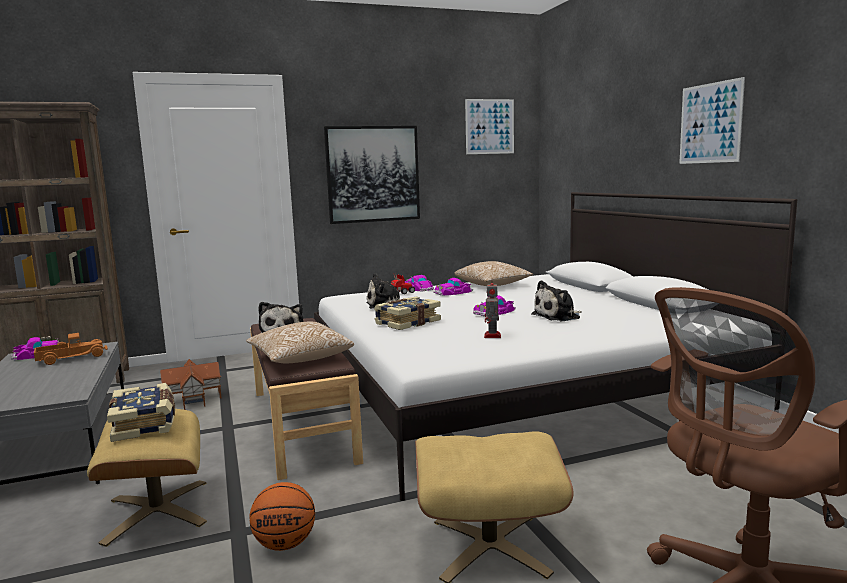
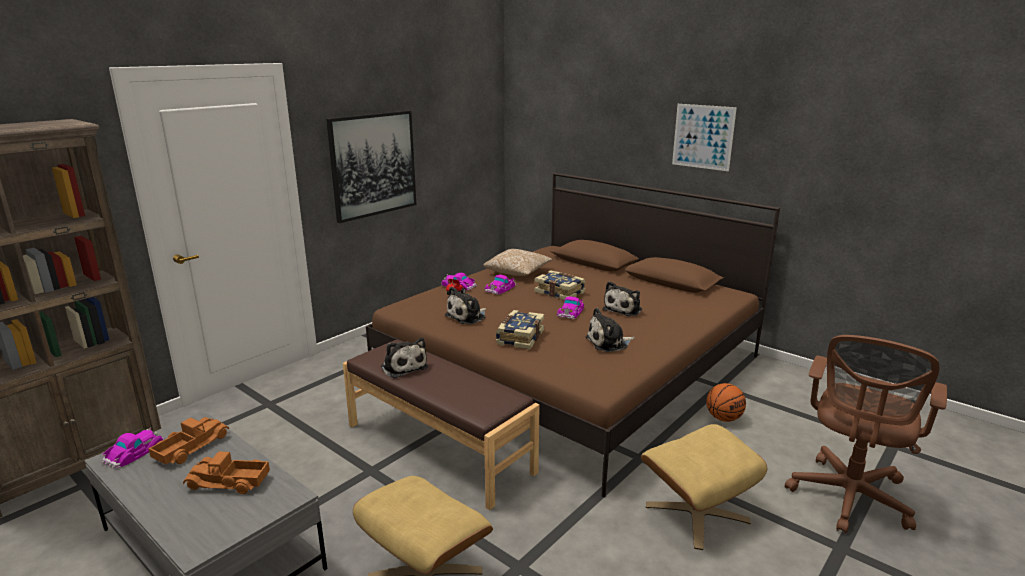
camera: 30 degrees left, 10 degrees up
(52, 380) = (228, 482): none -> toy truck
(145, 424) = (420, 504): book -> book (560, 292)
(194, 399) = (287, 446): toy house -> none
(285, 544) = (567, 563): basketball -> basketball (723, 418)
(299, 359) = (474, 398): pillow -> none
(489, 126) = (468, 105): picture -> none
(492, 336) = (609, 343): toy robot -> plush toy
(515, 389) = (570, 367): white bed -> brown bed

